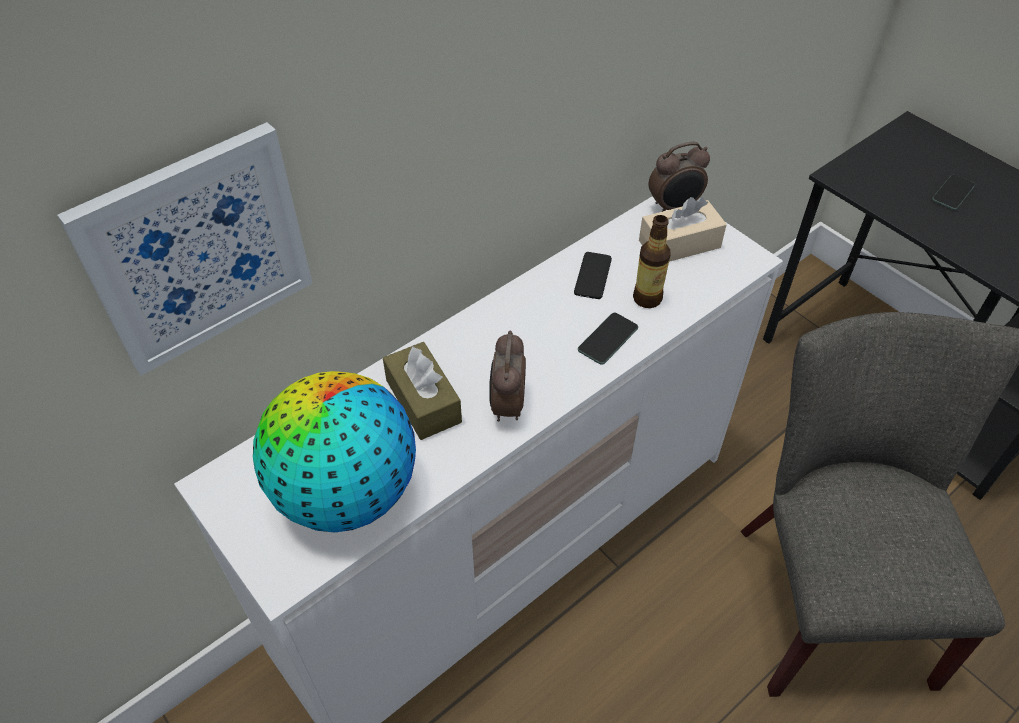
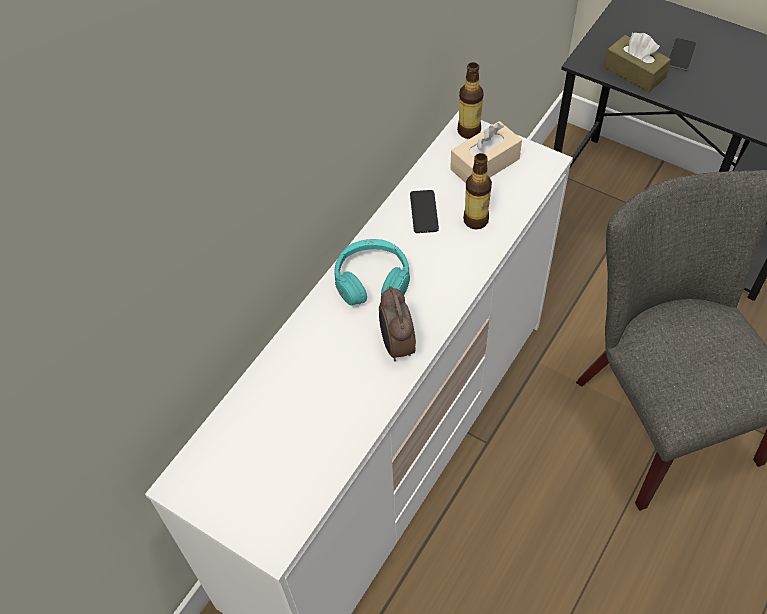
camera: 15 degrees left, 5 degrees up
(197, 249) = (143, 299): picture -> none
(345, 493) = (294, 458): globe -> none
(423, 401) = (326, 361): brown tissue box -> brown tissue box (634, 72)
(508, 331) = (372, 280): none -> turquoise headphones
(608, 339) = (457, 265): phone -> none
(674, 207) = (469, 131): alarm clock -> bottle

